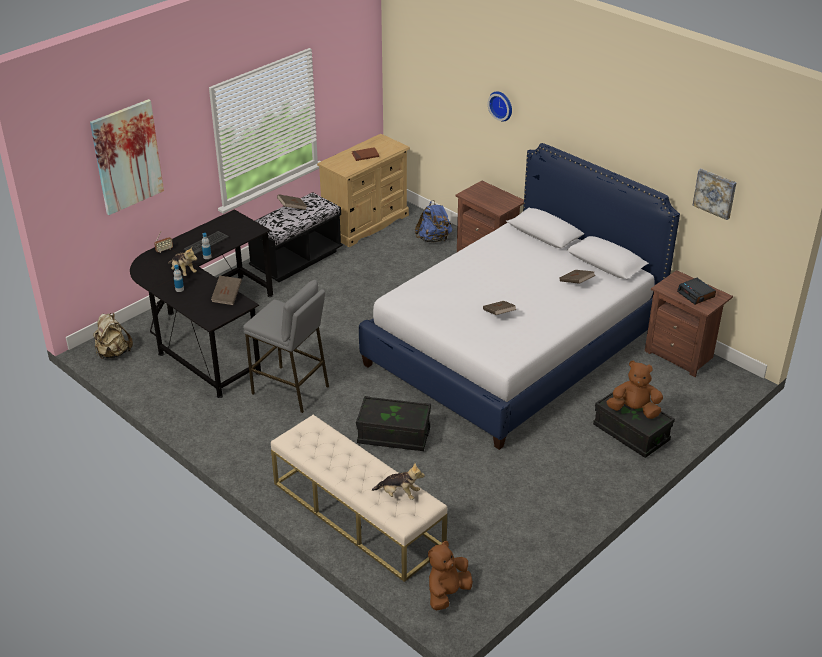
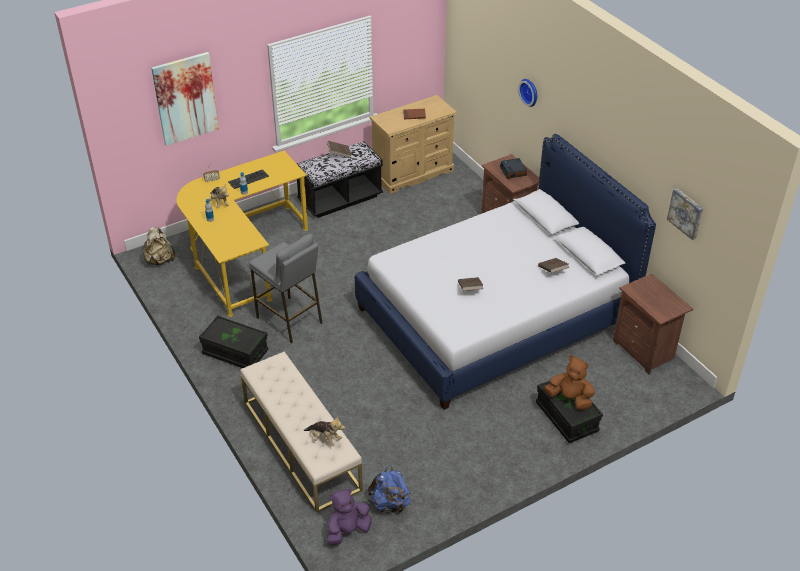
camera: 15 degrees right, 5 degrees up
(208, 333) = (242, 255): black desk -> yellow desk
(227, 296) = (246, 233): brown book -> none
(394, 435) = (359, 378): black storage box -> black storage box (235, 352)
(433, 239) = (466, 198): blue backpack -> blue backpack (389, 504)
(447, 593) = (347, 531): brown plush toy -> purple plush toy
(696, 294) = (659, 301): alarm clock -> alarm clock (513, 171)

